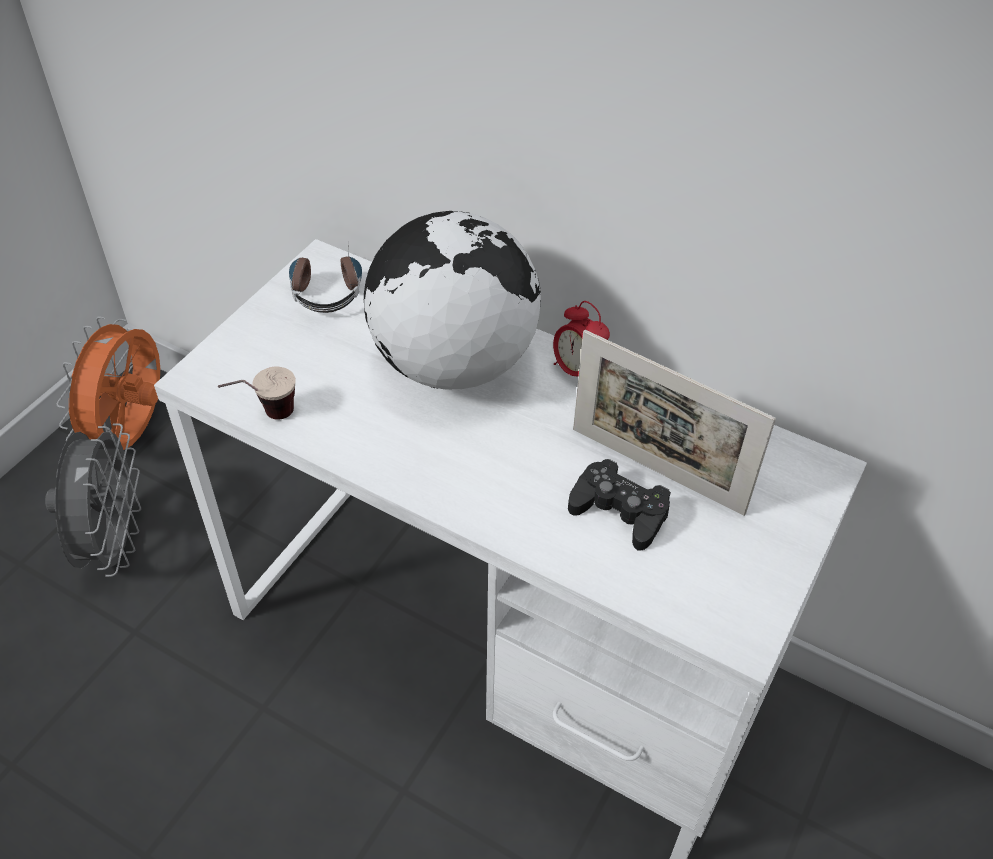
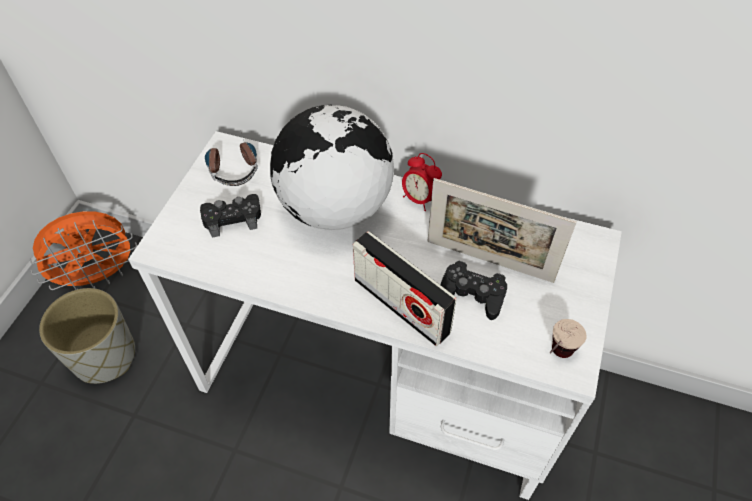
camera: 10 degrees left, 5 degrees up
(113, 543) = (104, 356): grey fan -> grey planter
(134, 434) = (99, 276): orange fan -> orange fan turned 120 degrees counterclockwise
(264, 417) = (214, 270): cup -> cup (555, 357)
(308, 355) = (232, 218): none -> black game controller
(513, 508) = (401, 305): none -> radio

